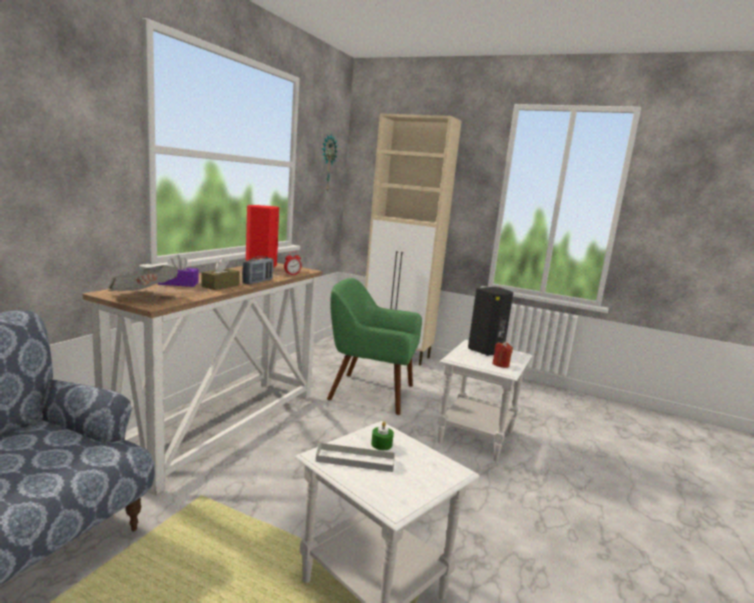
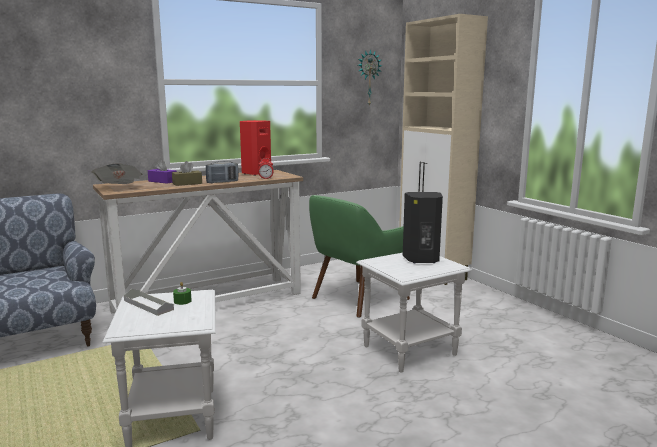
camera: 35 degrees right, 0 degrees up
(370, 392) = (358, 298): green armchair -> green armchair turned 90 degrees counterclockwise
(500, 364) = (410, 271): red candle -> none

